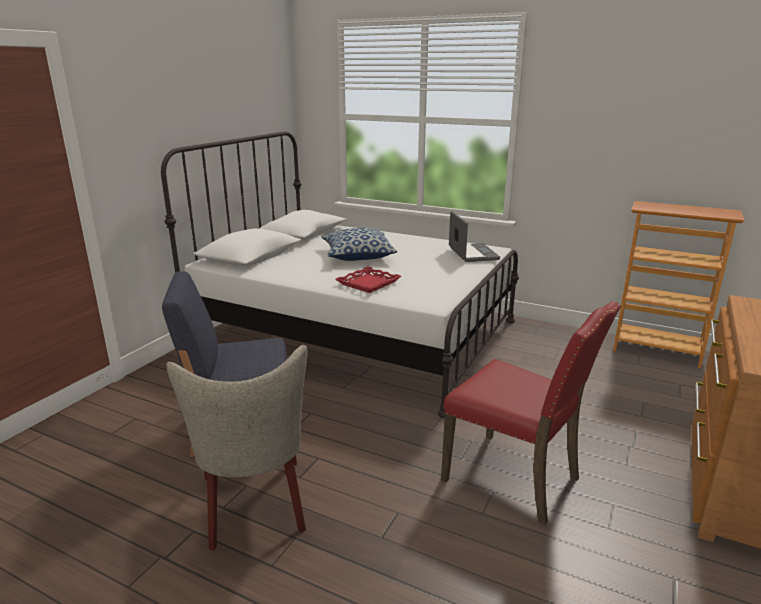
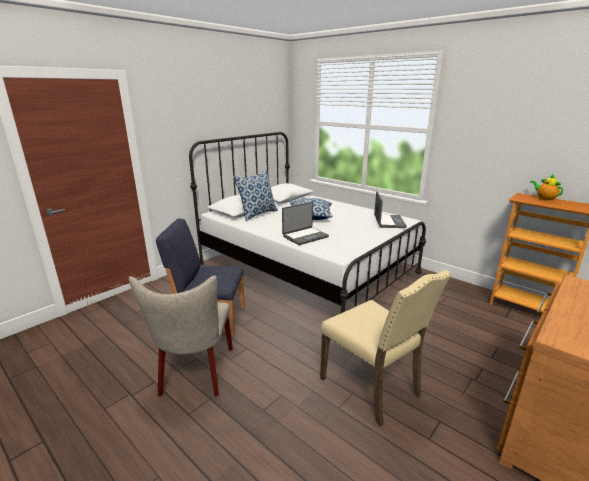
camera: 15 degrees right, 0 degrees up
(277, 258) = (257, 214): none -> pillow
(368, 283) = (305, 236): red tray -> laptop
(515, 478) = (372, 387): red chair -> beige chair
(670, 206) = (544, 199): none -> teapot

